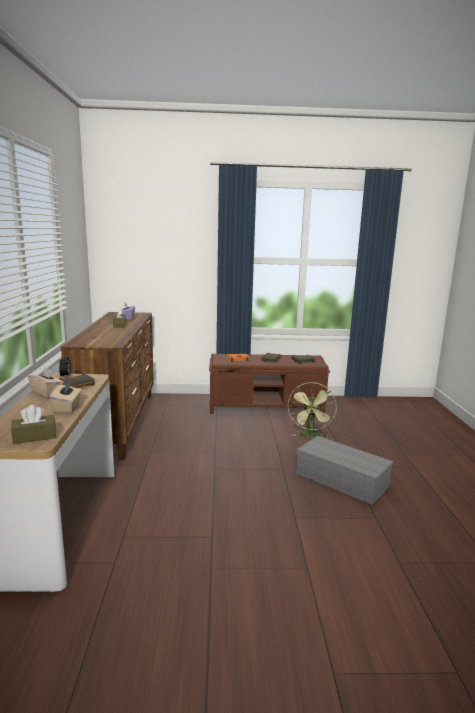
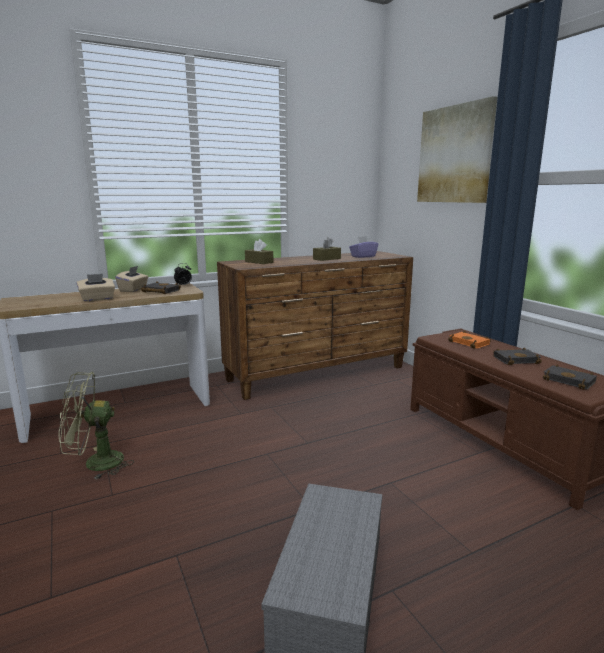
camera: 65 degrees right, 0 degrees up
(34, 436) = (26, 304): brown tissue box -> brown tissue box (259, 262)
(177, 240) = (455, 155): none -> picture
(310, 436) = (458, 512): green fan -> green fan (95, 464)

